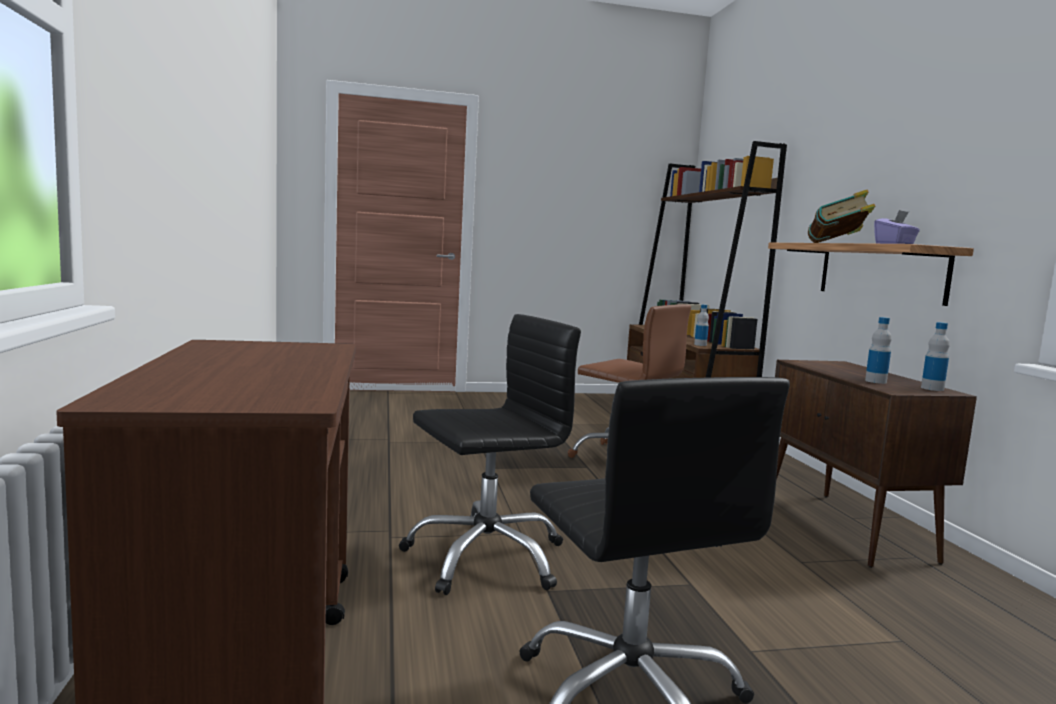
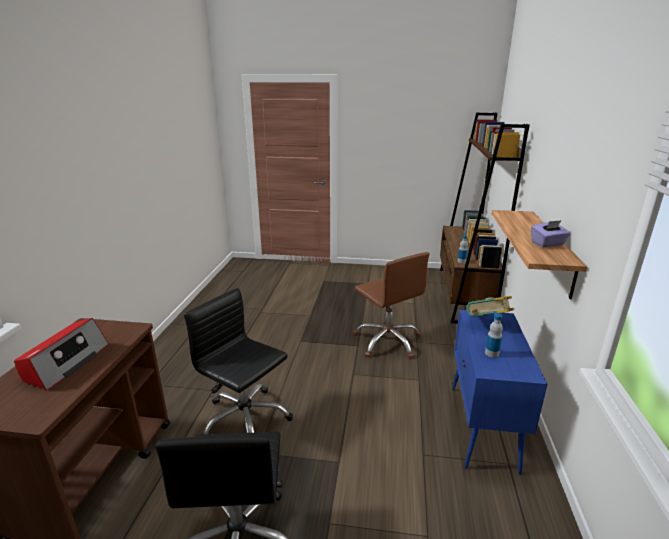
camera: 20 degrees right, 15 degrees up
(250, 366) = (66, 363): none -> radio
(486, 557) = (245, 420): black office chair -> black office chair turned 135 degrees counterclockwise
(837, 243) = (523, 227): book -> book (488, 323)
(846, 528) = (482, 427): brown cabinet -> blue cabinet
(932, 388) = (524, 369): bottle -> none

